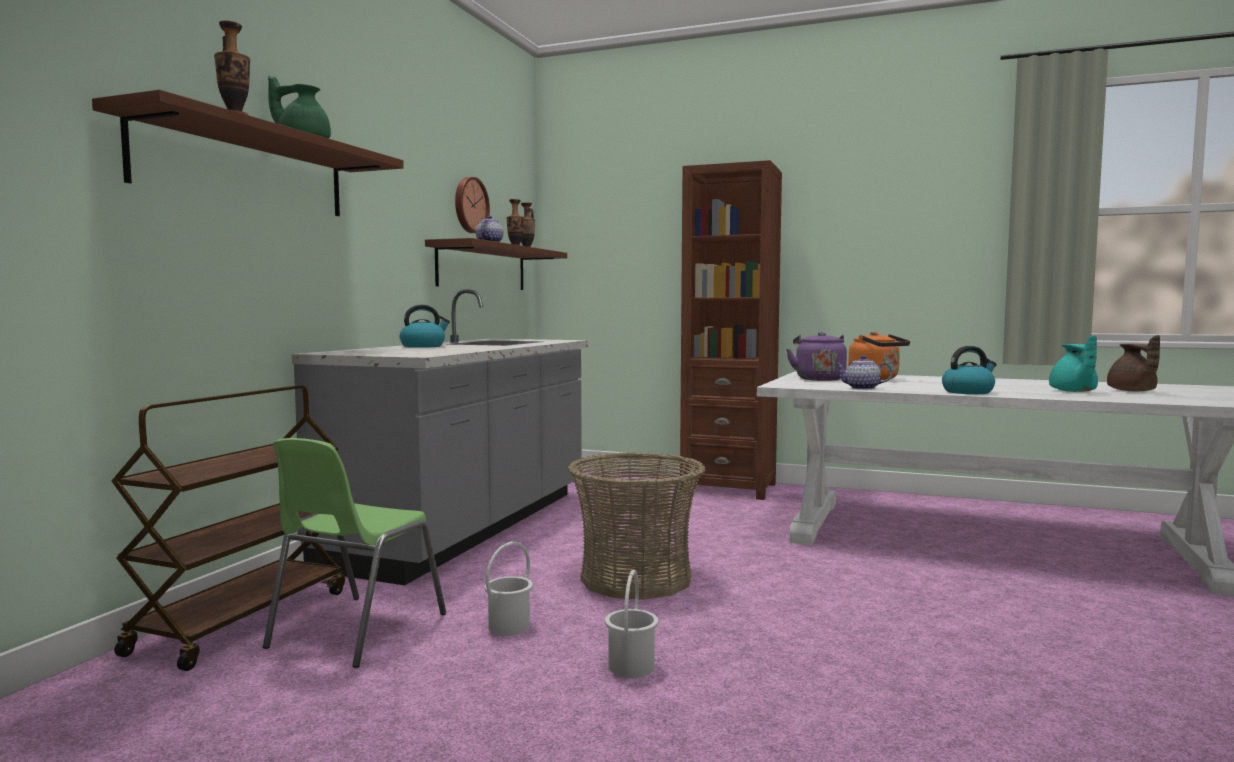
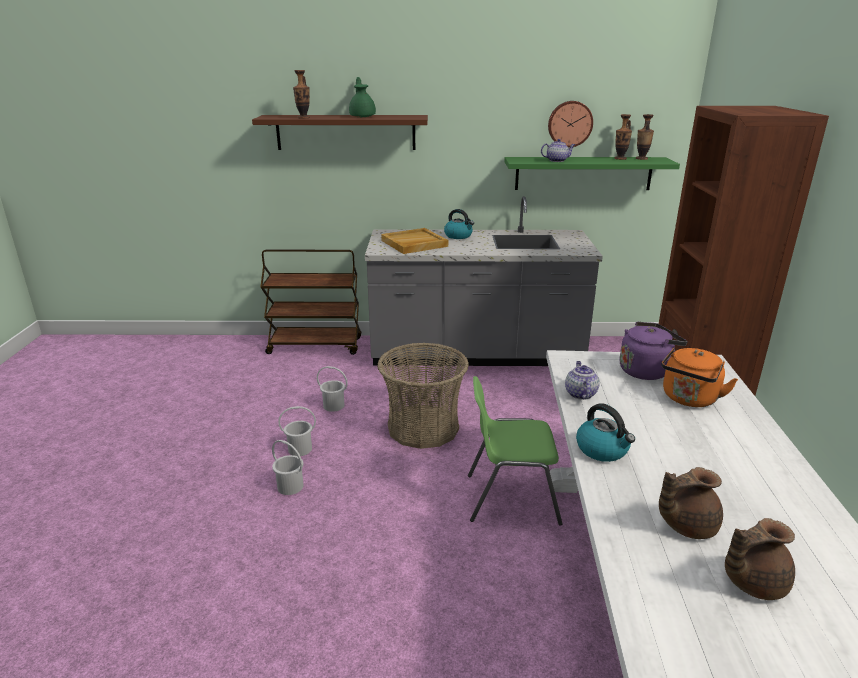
camera: 70 degrees right, 20 degrees up
(355, 631) = (314, 371): green chair -> green chair (510, 498)
(418, 351) = (414, 243): none -> beige tray
(482, 267) = (583, 173): brown shelf -> green shelf
(743, 683) = (290, 486): none -> white bucket
(1073, 391) = (686, 525): turquoise teapot -> brown teapot

